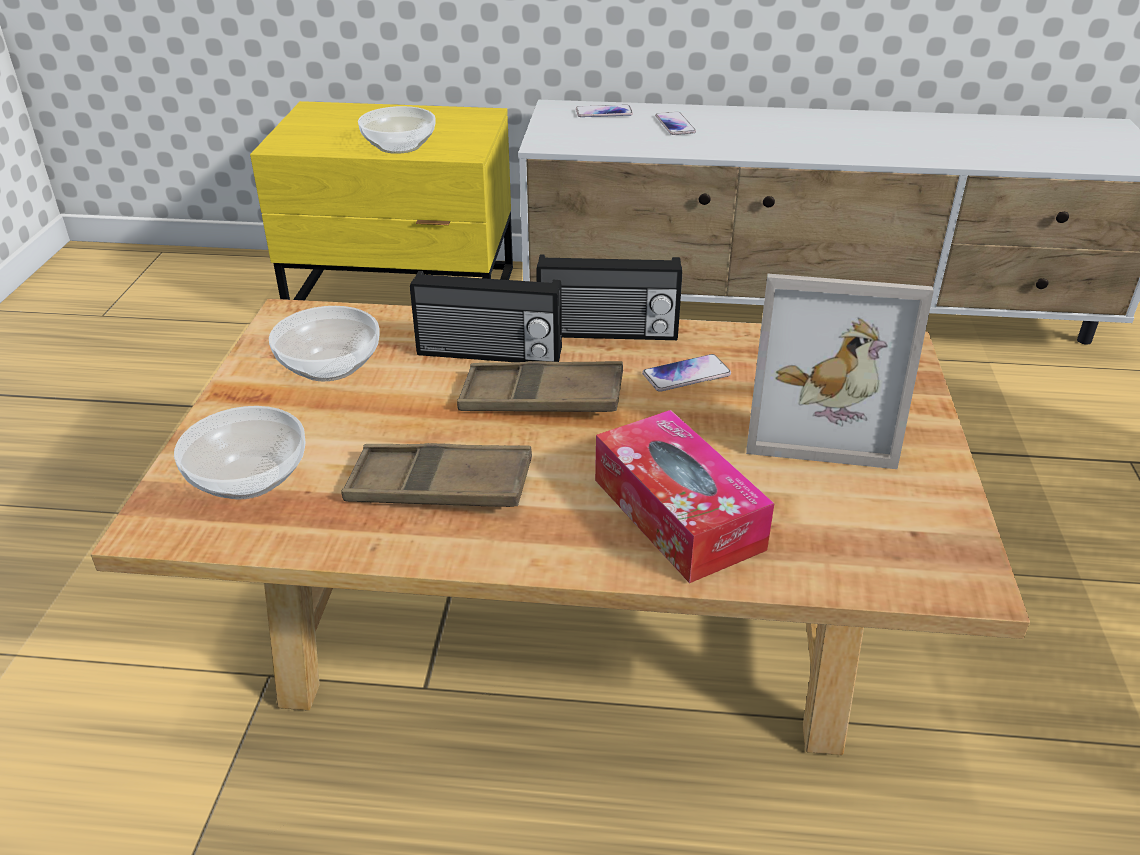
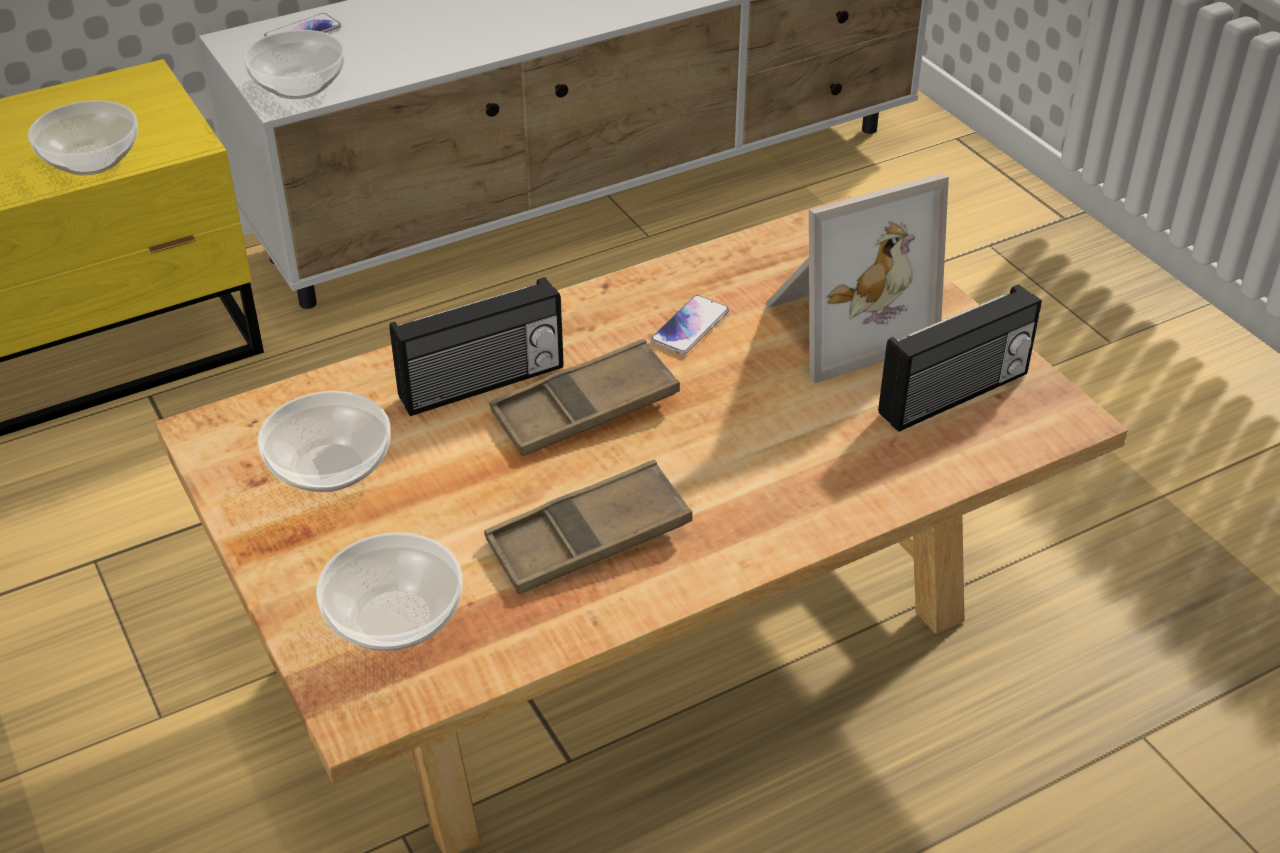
camera: 35 degrees left, 5 degrees up
(566, 138) = (299, 85): none -> bowl
(607, 333) = (573, 312): radio -> radio (955, 395)
(675, 125) = (404, 26): phone -> none
(677, 514) = (813, 464): tissue box -> none

